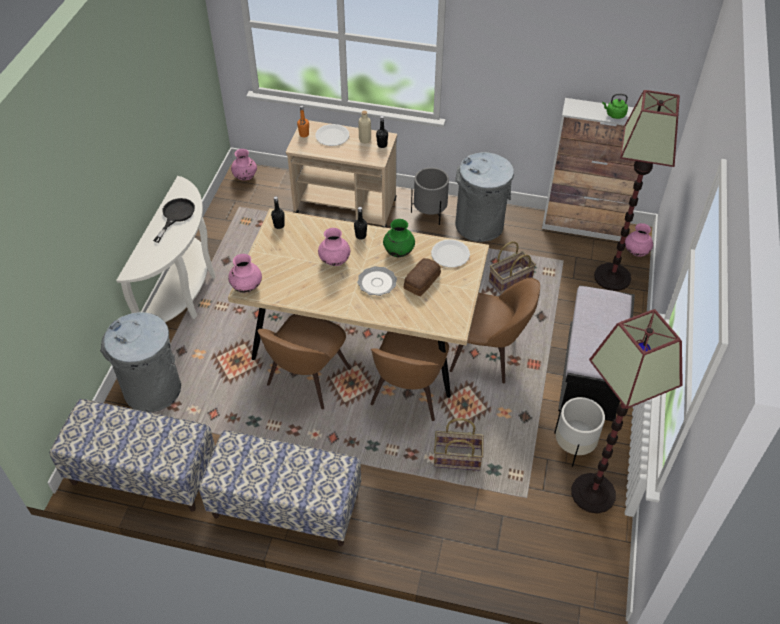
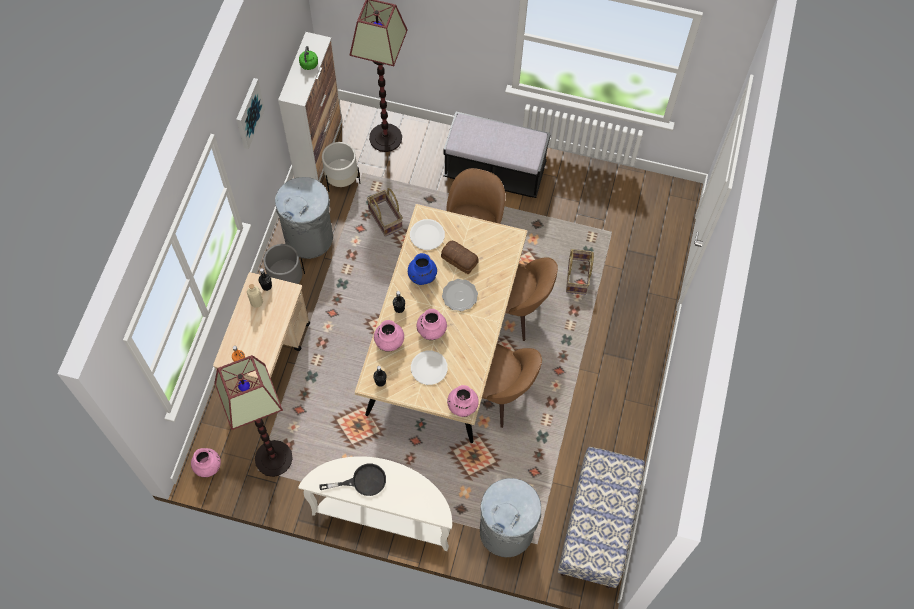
camera: 90 degrees left, 15 degrees up
(176, 216) = (362, 481): black frying pan -> black frying pan turned 150 degrees clockwise
(285, 506) = (625, 407): bench -> none
(332, 136) = (246, 334): white plate -> white plate (429, 368)
(398, 252) = (422, 277): green vase -> blue vase
(513, 38) = (248, 113): none -> picture
(574, 446) = (564, 193): white planter -> white planter (342, 180)
(593, 493) = (606, 187): floor lamp -> floor lamp (274, 458)
(636, 252) = (356, 114): pink vase -> pink vase (389, 342)

